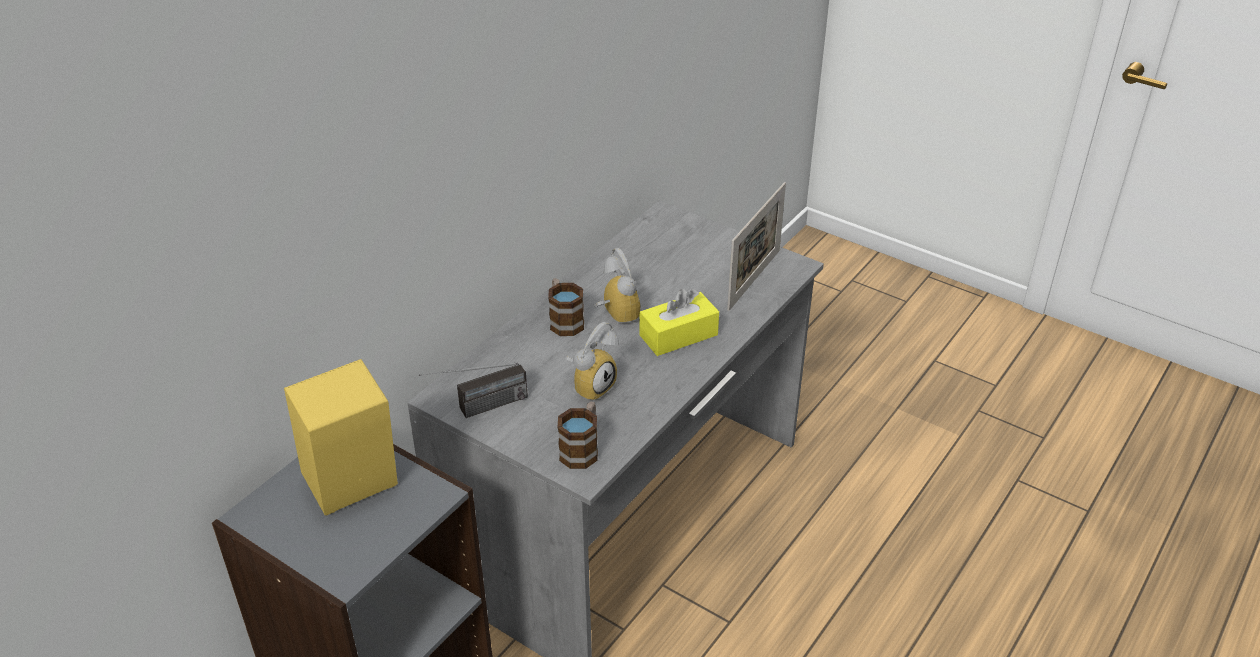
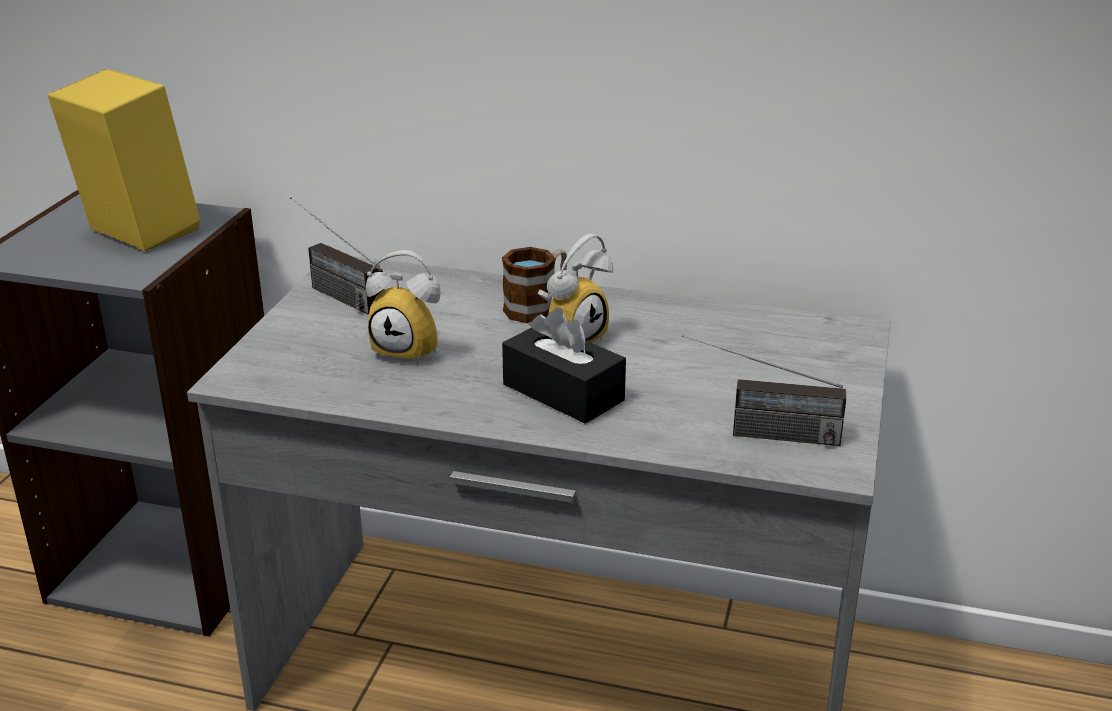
camera: 70 degrees right, 10 degrees down
(582, 448) = (282, 367): mug -> none
(678, 335) = (563, 392): yellow tissue box -> black tissue box
(754, 279) = (757, 432): picture frame -> radio

